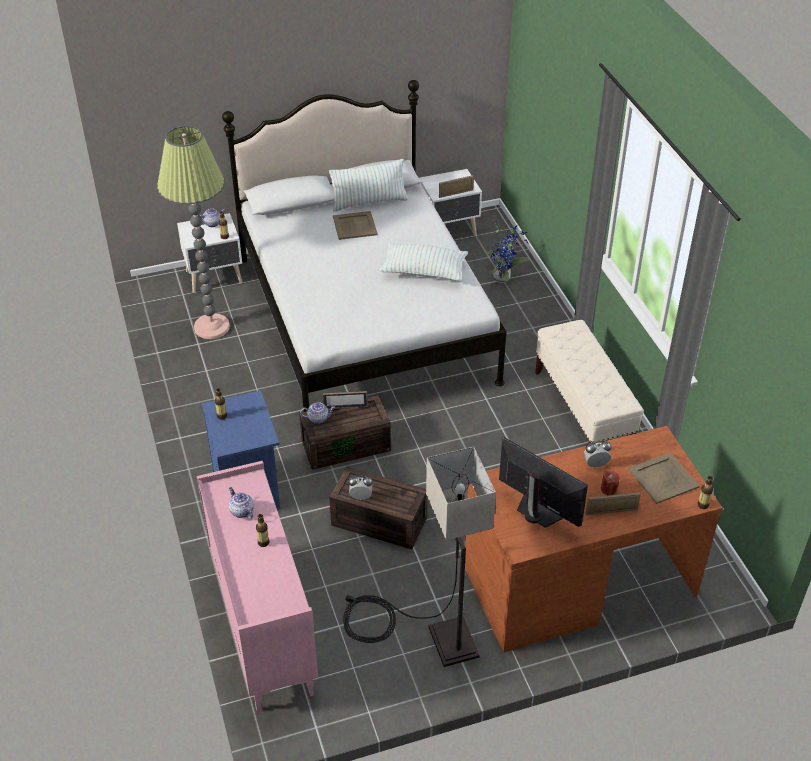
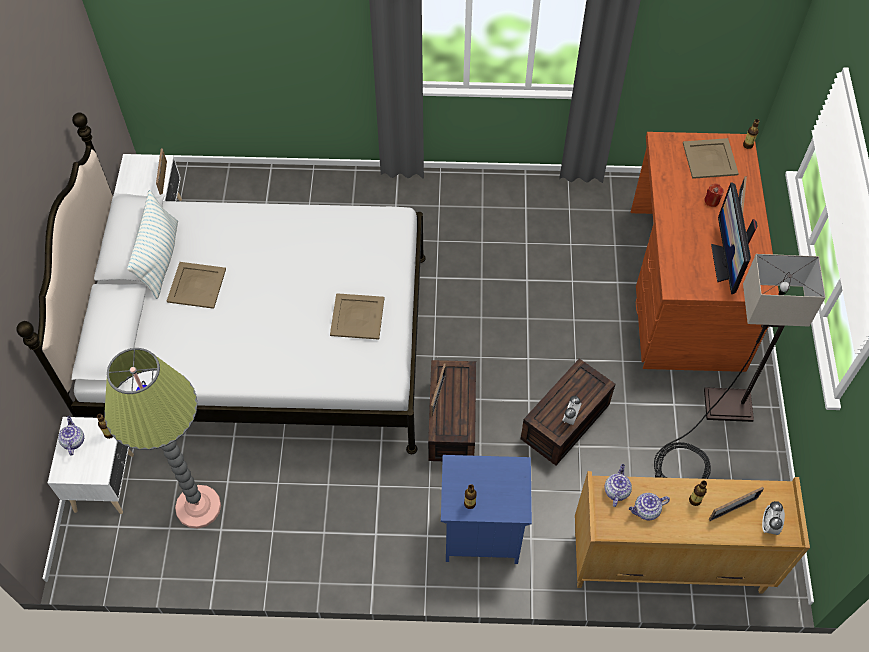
camera: 70 degrees left, 15 degrees up
(263, 628) = (667, 563): pink dresser -> brown dresser
(264, 571) = (733, 509): none -> picture frame
(318, 418) = (445, 425): teapot -> teapot (616, 490)
(367, 310) = (357, 317): none -> beige tray
(424, 271) = (313, 245): pillow -> none
(503, 277) = (263, 200): potted plant -> none
(536, 513) = (726, 263): monitor -> monitor turned 60 degrees counterclockwise
(583, 411) = (485, 207): beige bench -> none
(596, 464) = (679, 198): alarm clock -> alarm clock (769, 525)

